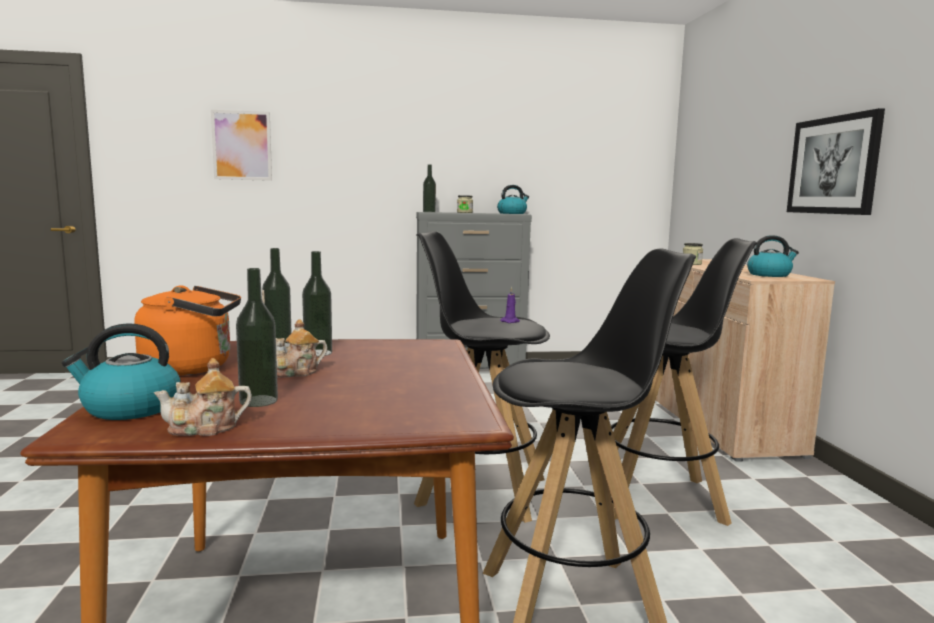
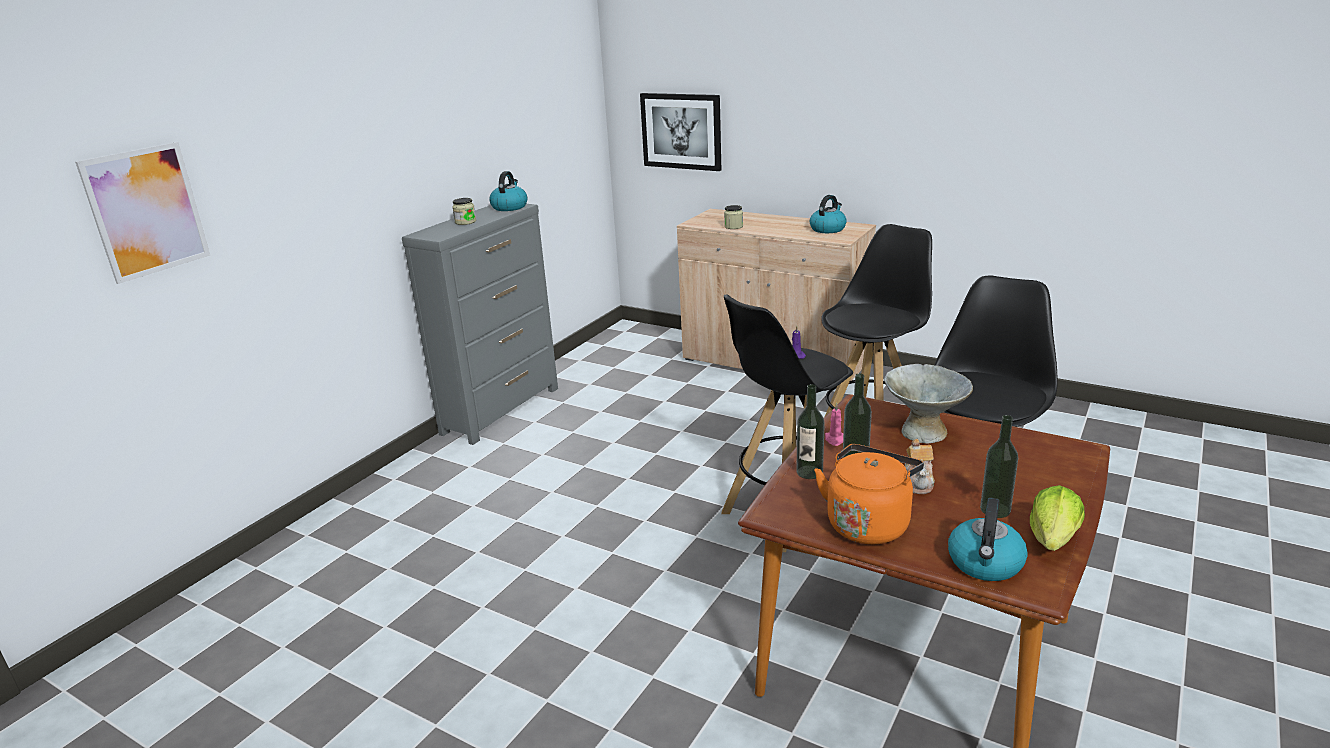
camera: 50 degrees left, 15 degrees up
(205, 428) = (1053, 539): teapot -> lettuce
(352, 344) = (835, 439): none -> pink candle
(411, 364) = (923, 432): none -> grey bowl
(429, 212) = (429, 234): bottle -> none
(833, 165) = (859, 127): picture -> picture (681, 131)

